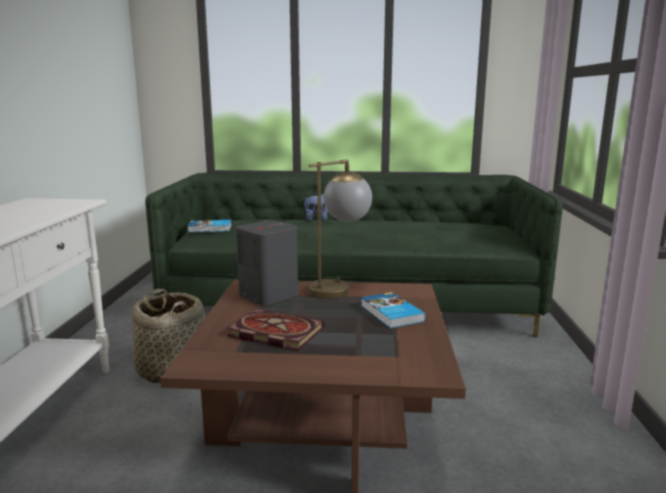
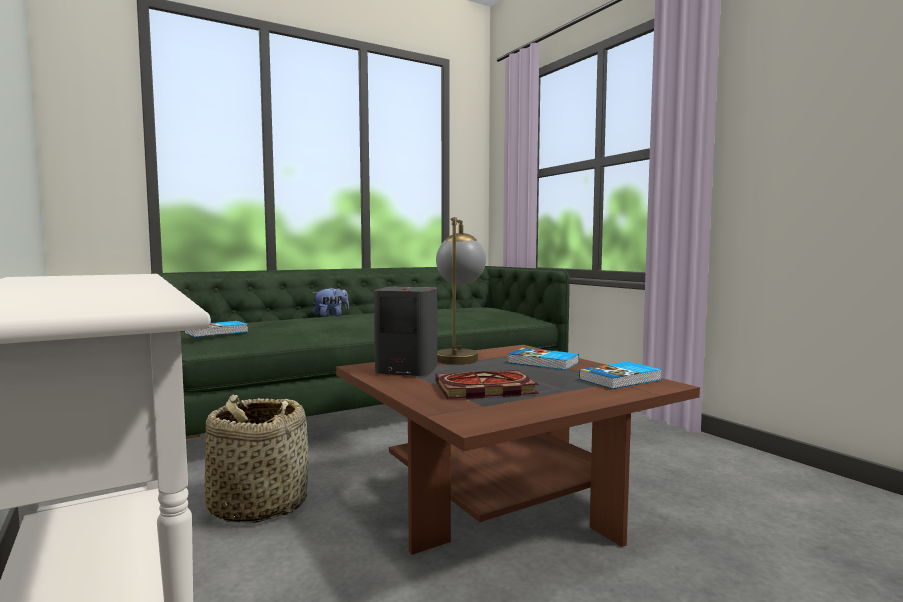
camera: 35 degrees left, 10 degrees down
(410, 355) = (621, 379): none -> book

